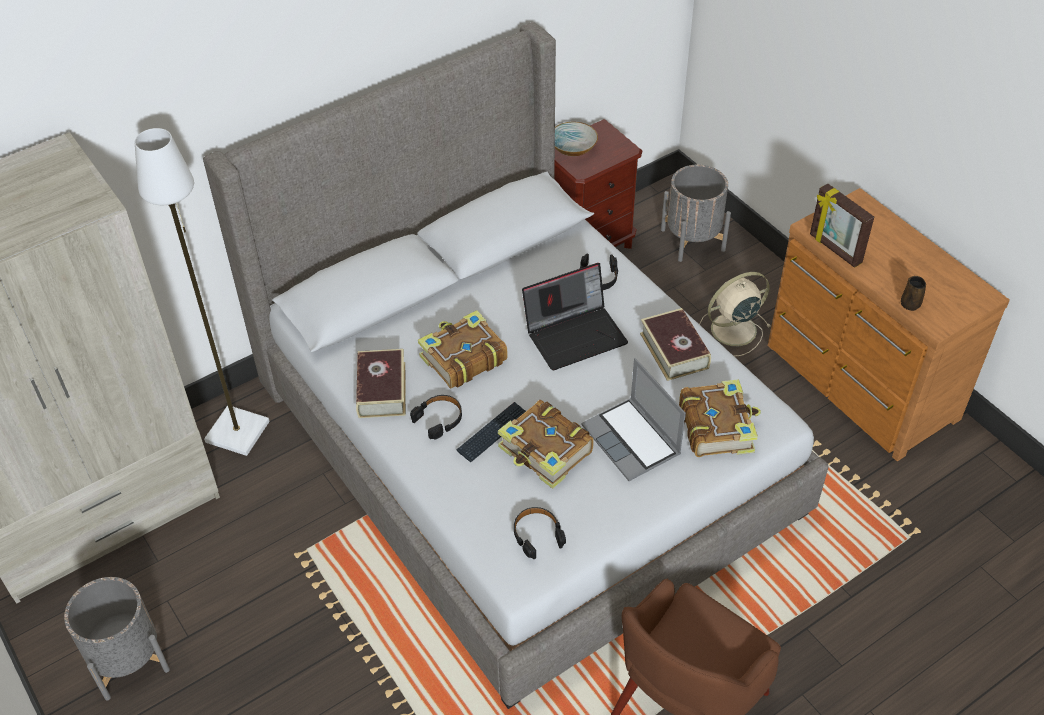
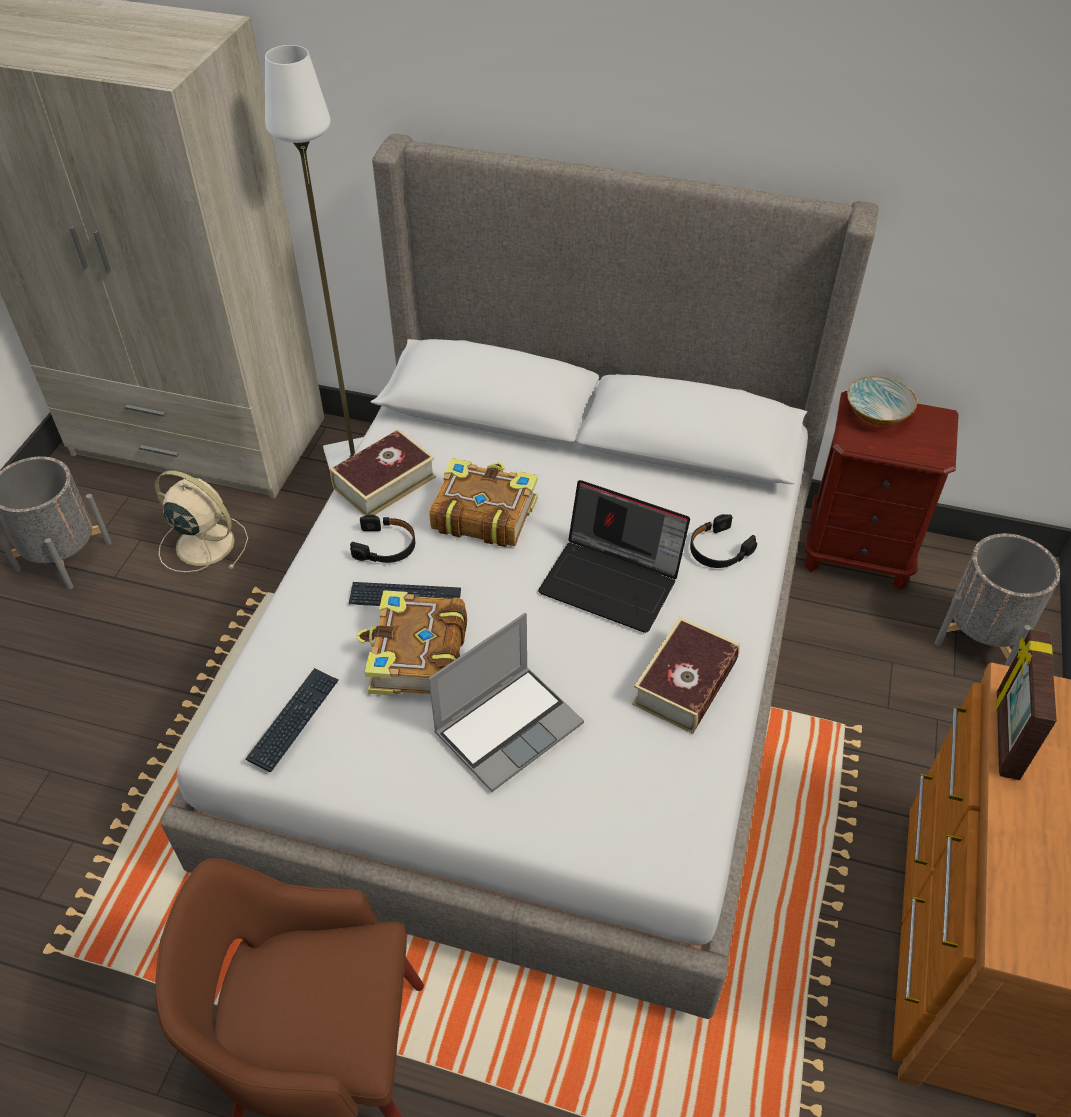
camera: 50 degrees right, 0 degrees up
(537, 535) = (294, 720): black headphones -> keyboard
(632, 441) = (509, 726): laptop -> laptop turned 150 degrees counterclockwise
(717, 426) = (609, 797): book -> none
(731, 330) = (896, 758): beige fan -> beige fan (203, 543)
(910, 303) = (1015, 883): brown mug -> none

